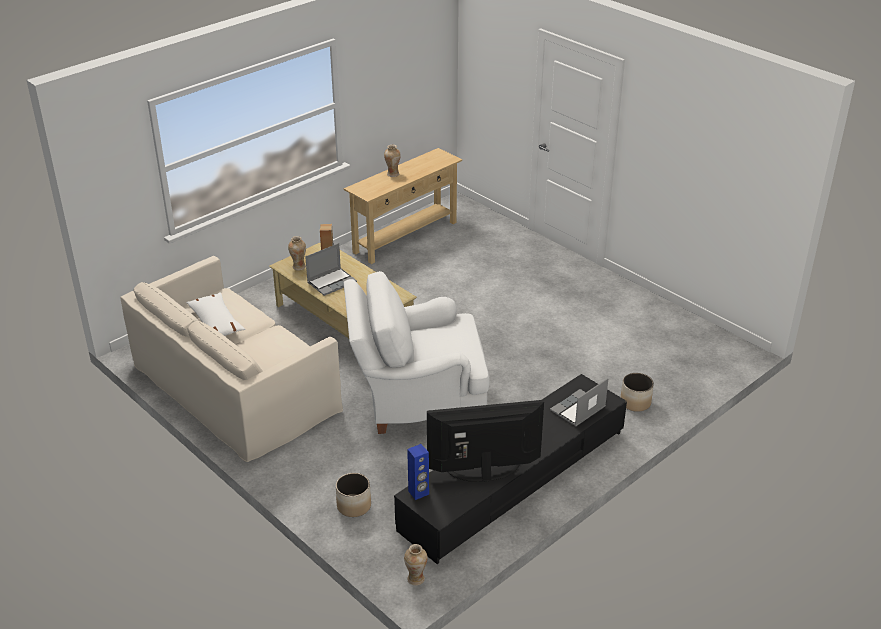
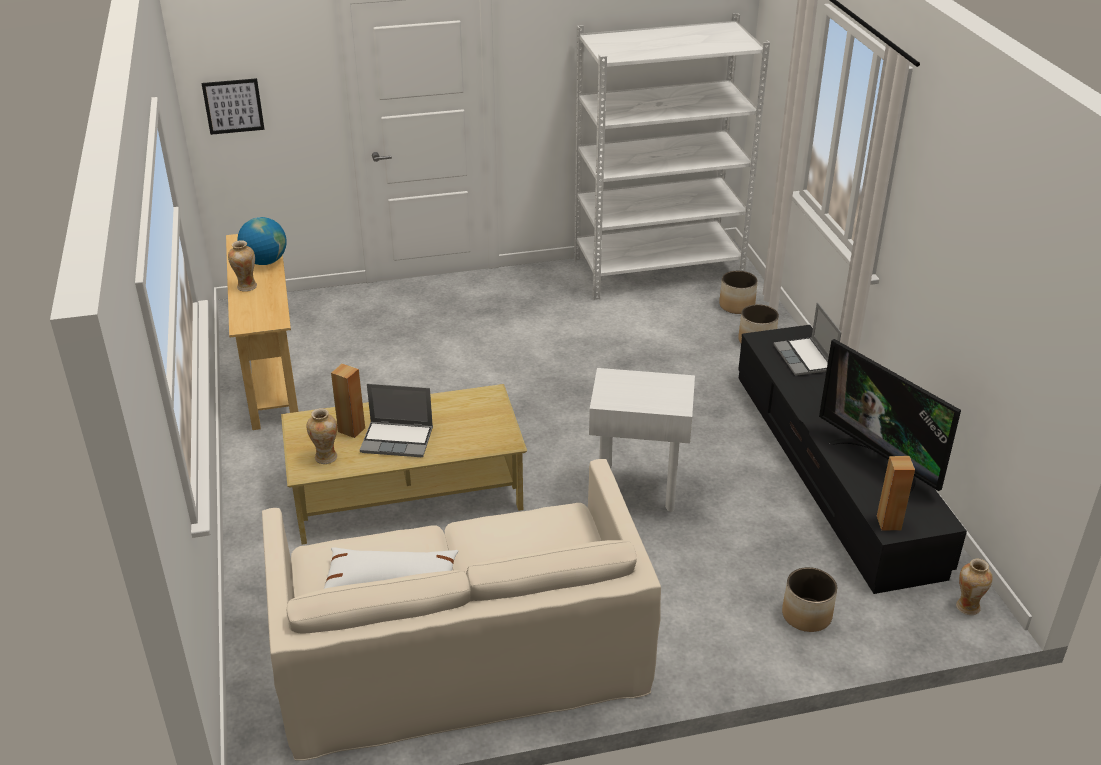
camera: 60 degrees left, 0 degrees up
(332, 282) = (398, 440): laptop -> laptop turned 105 degrees clockwise
(417, 402) = (637, 489): white armchair -> white side table
(418, 493) = (889, 523): blue speaker -> brown speaker
(423, 169) = (265, 262): none -> globe
(480, 75) = (233, 106): none -> picture
(484, 473) = (880, 461): television -> television turned 60 degrees counterclockwise
(672, 380) = (736, 306): none -> planter
(678, 330) = (658, 270): none -> white bookcase

